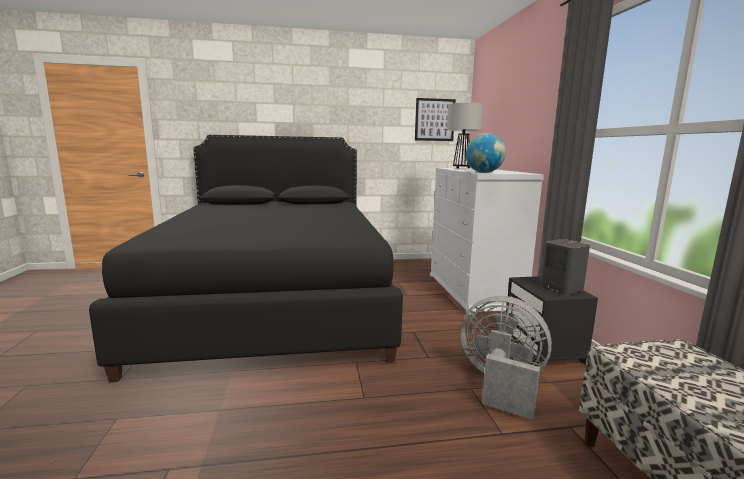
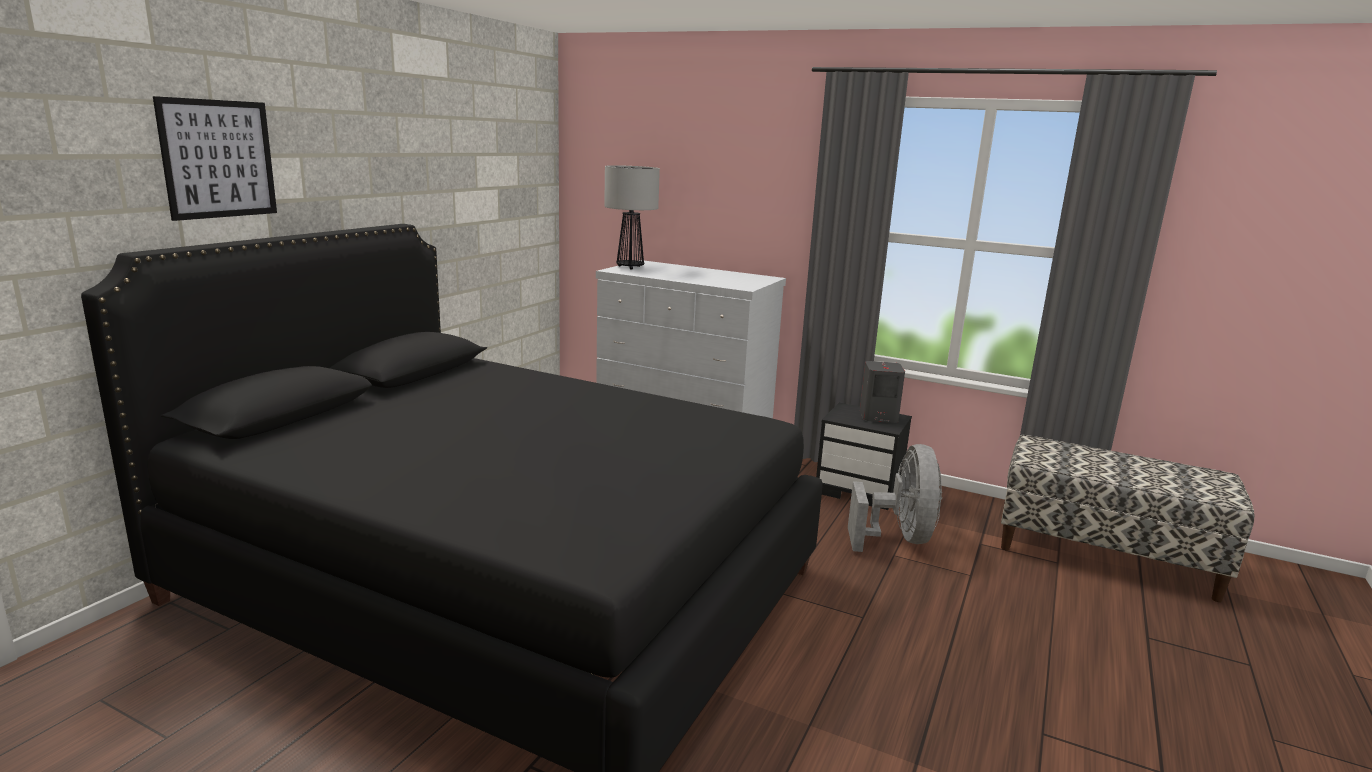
camera: 55 degrees left, 5 degrees up
(434, 120) = (521, 174): picture -> picture (218, 159)
(484, 172) = (739, 285): globe -> none
(500, 384) = (898, 538): grey fan -> grey fan turned 120 degrees clockwise

